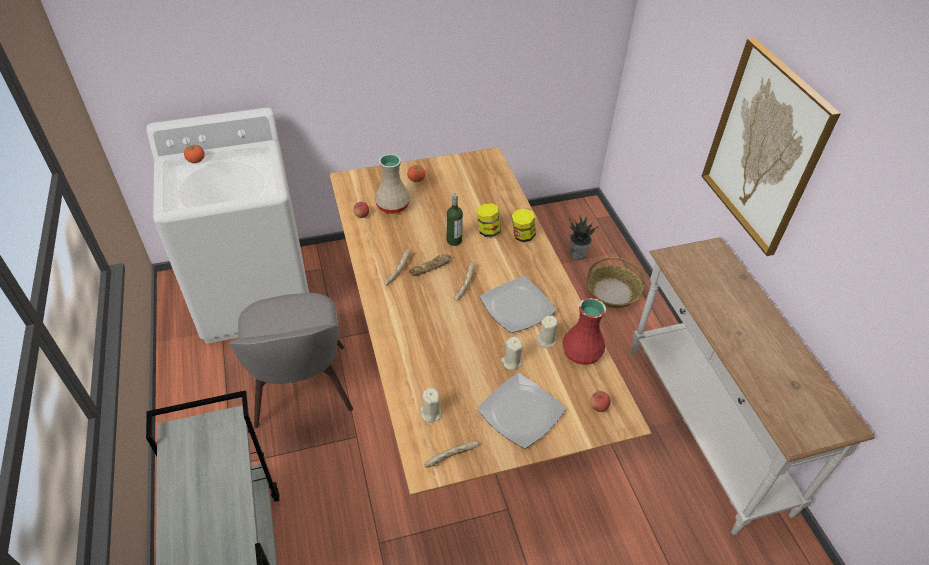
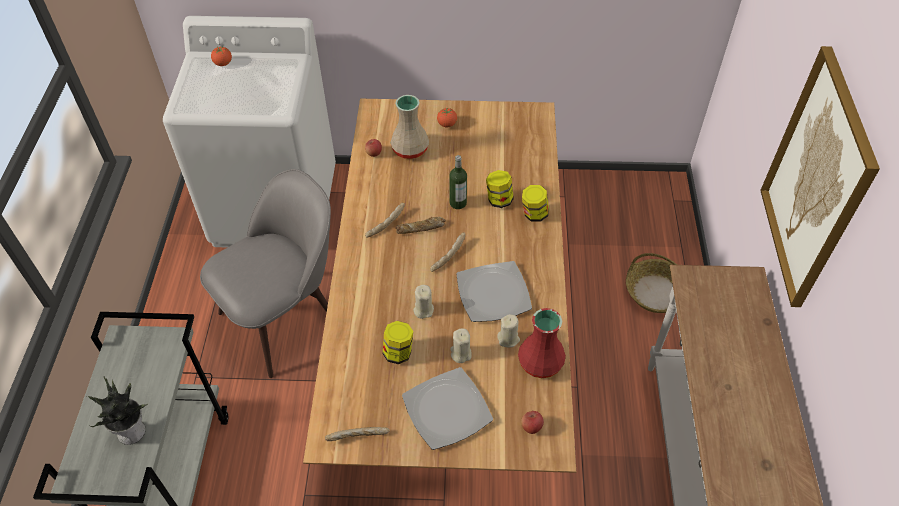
camera: 20 degrees right, 5 degrees up
(301, 389) = (285, 318): grey chair -> grey chair turned 135 degrees counterclockwise
(430, 413) = (356, 386): beige candle -> beige candle (423, 310)
(456, 375) = (398, 352): none -> jar
(578, 253) = (634, 237): potted plant -> potted plant (132, 431)

